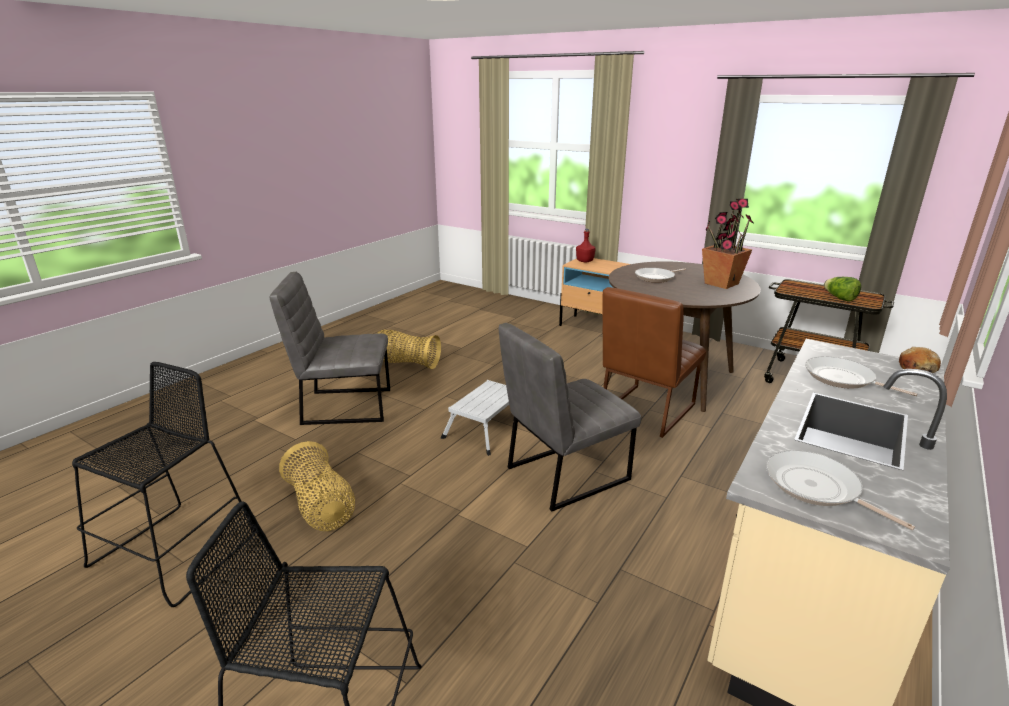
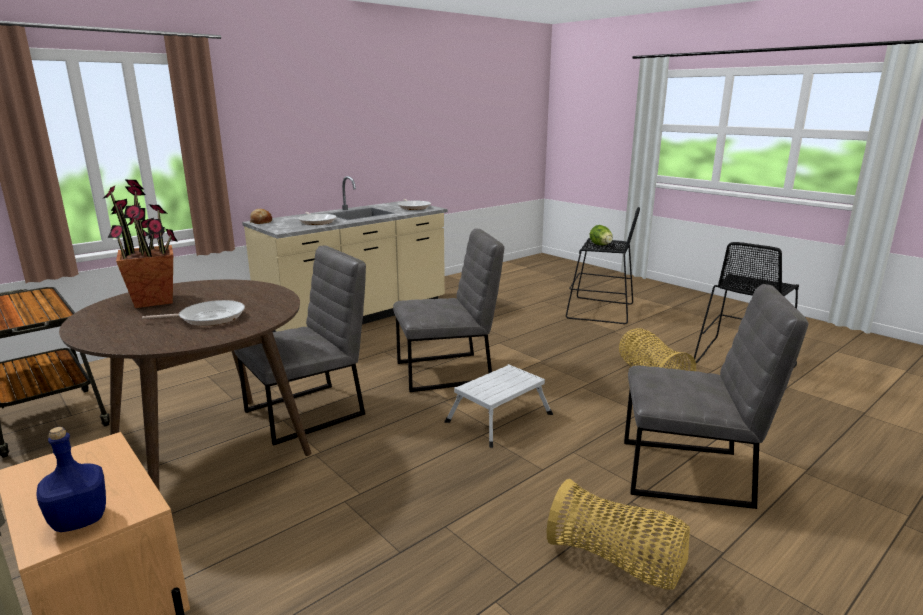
camera: 165 degrees left, 5 degrees down
(585, 261) = (79, 519): red bottle -> blue bottle
(645, 411) = (308, 412): brown chair -> grey chair
(839, 298) = (41, 299): lettuce -> lettuce (601, 245)

